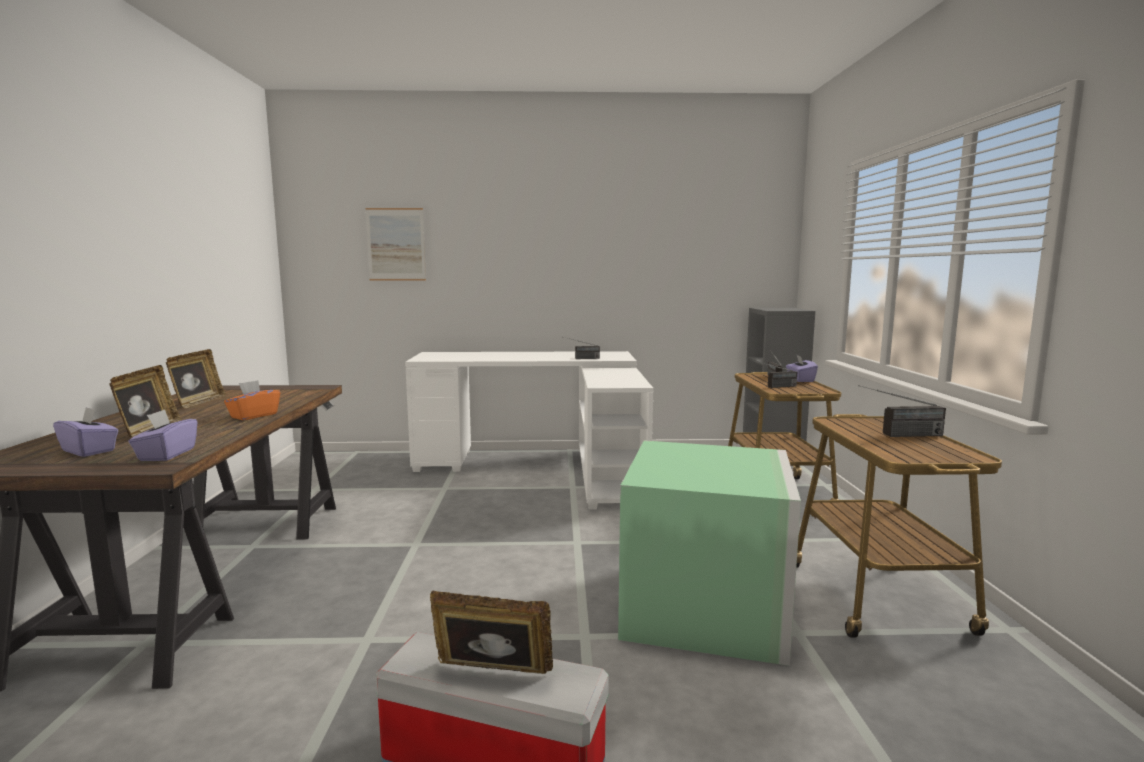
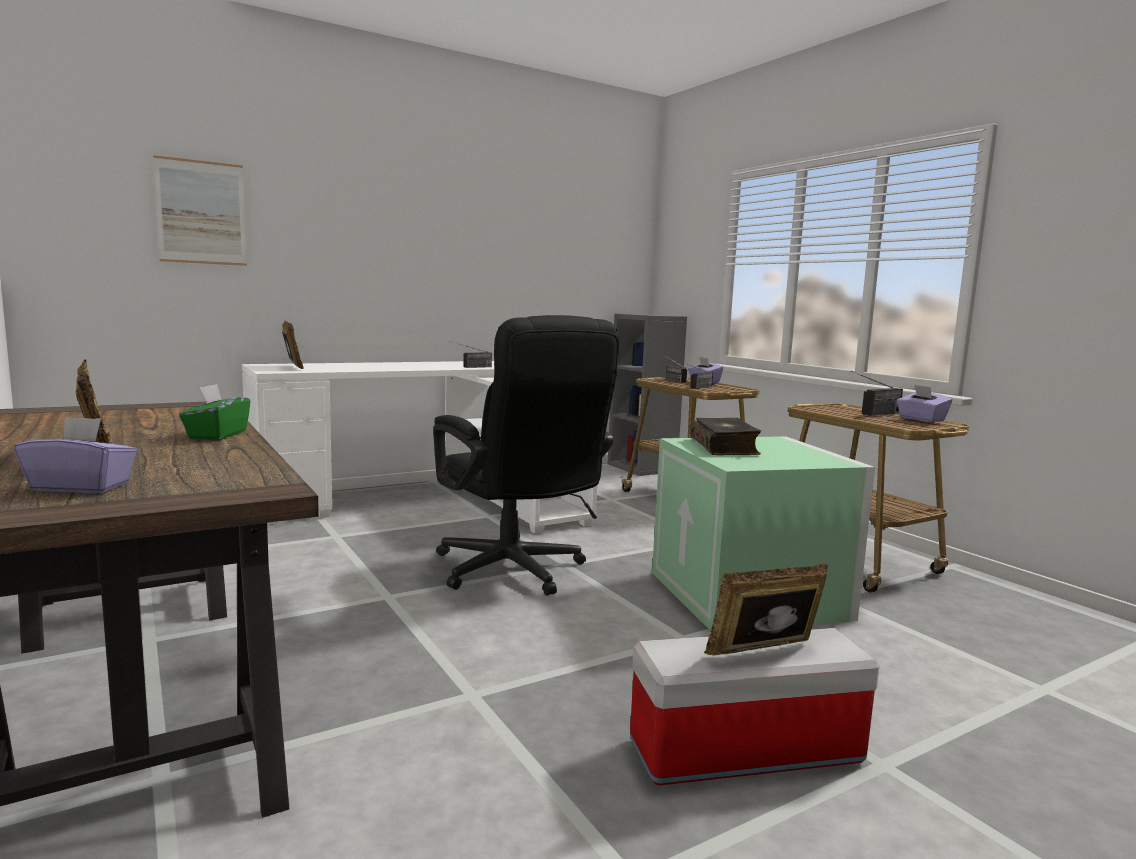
camera: 30 degrees left, 0 degrees up
(166, 454) = (235, 479): purple tissue box -> purple tissue box (921, 419)
(198, 402) = (61, 427): picture frame -> picture frame (292, 367)
(254, 416) = (216, 435): orange tissue box -> green tissue box
(528, 543) = (516, 573): none -> black office chair
(683, 457) = (725, 447): none -> book

